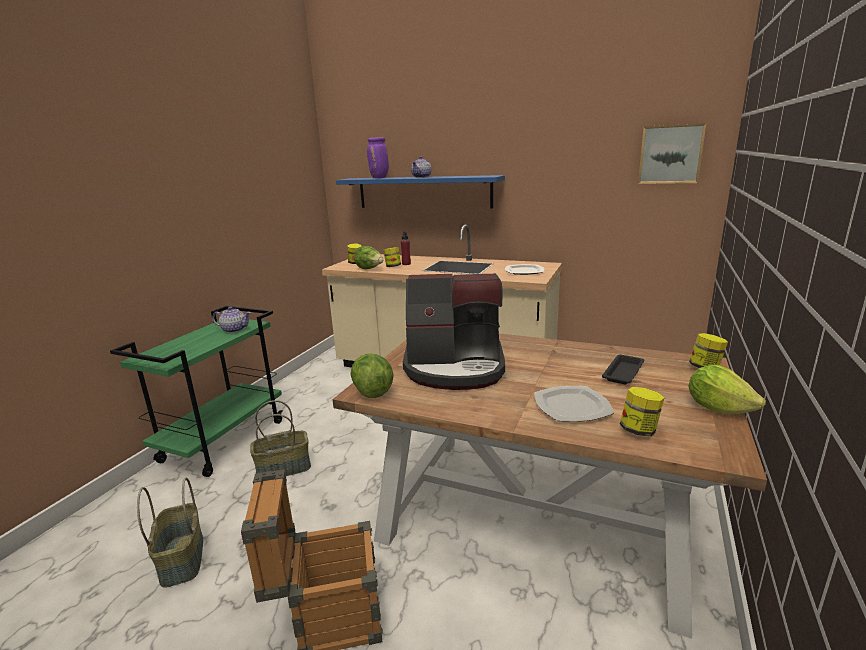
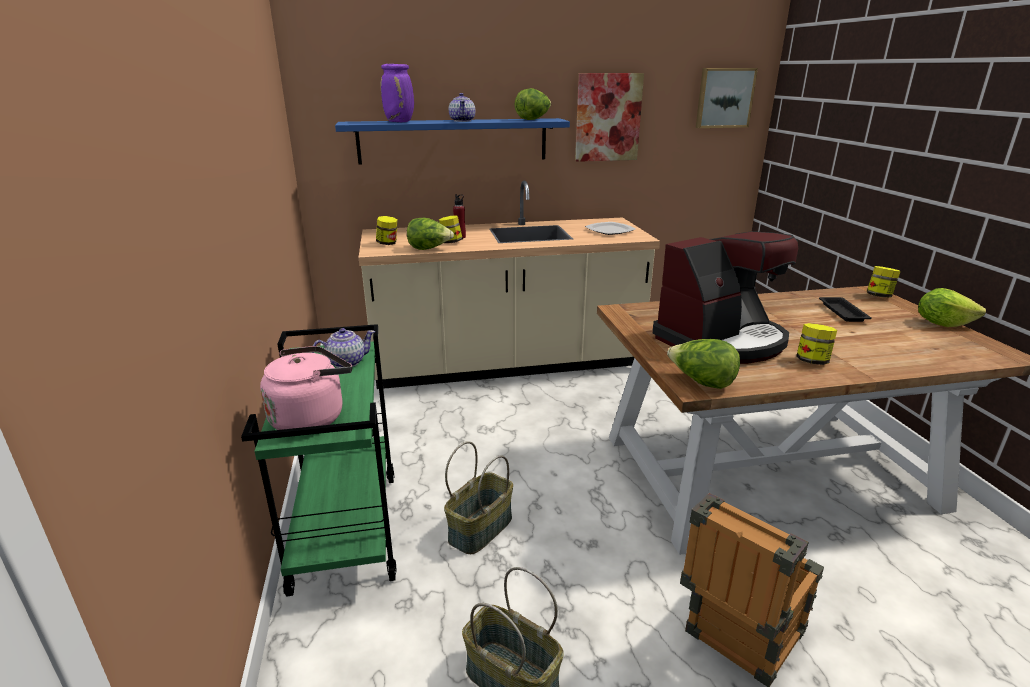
camera: 35 degrees left, 5 degrees up
(166, 353) = (311, 417): none -> pink kettle
(475, 176) = (533, 119): none -> lettuce
(547, 174) = (608, 117): none -> picture
(571, 406) = (867, 348): plate -> none
(639, 430) = (938, 353): jar -> jar (812, 361)

